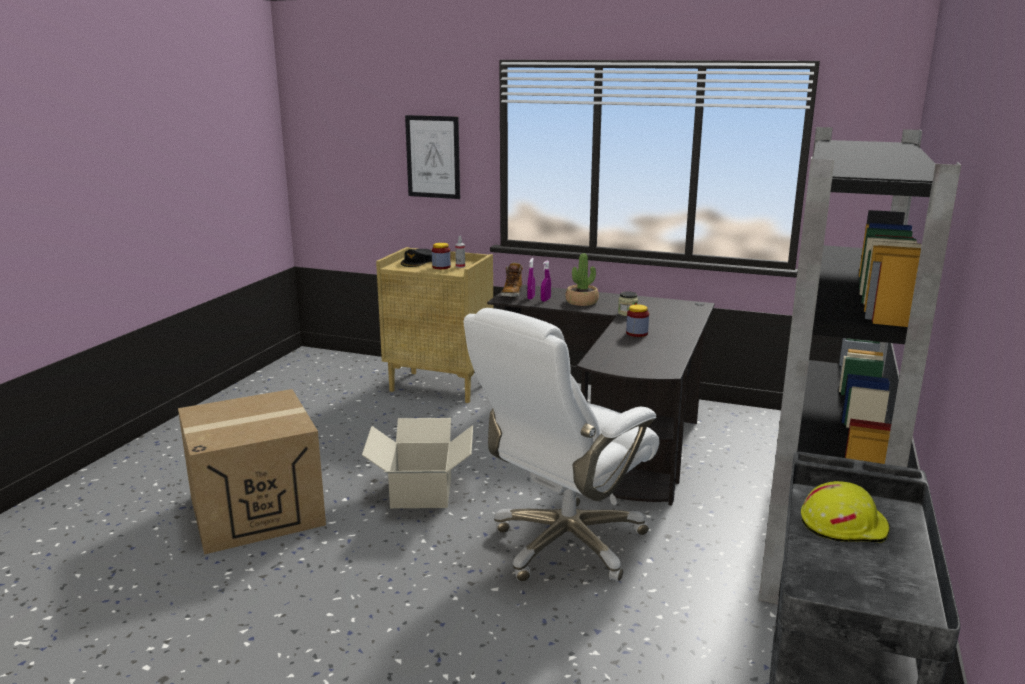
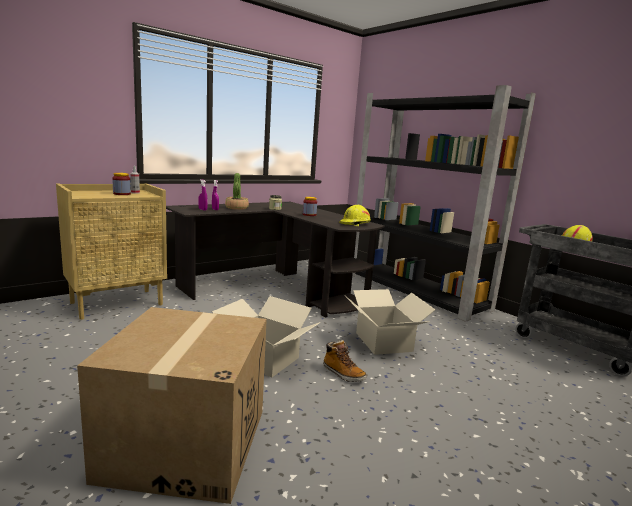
camera: 60 degrees left, 5 degrees down
(417, 262) = (89, 193): black cap -> none
(433, 157) = (66, 99): picture -> none
(512, 294) = (186, 209): boot -> boot (343, 374)
(563, 546) = (383, 342): white office chair -> cardboard box
(640, 363) = (355, 224): none -> yellow hard hat

